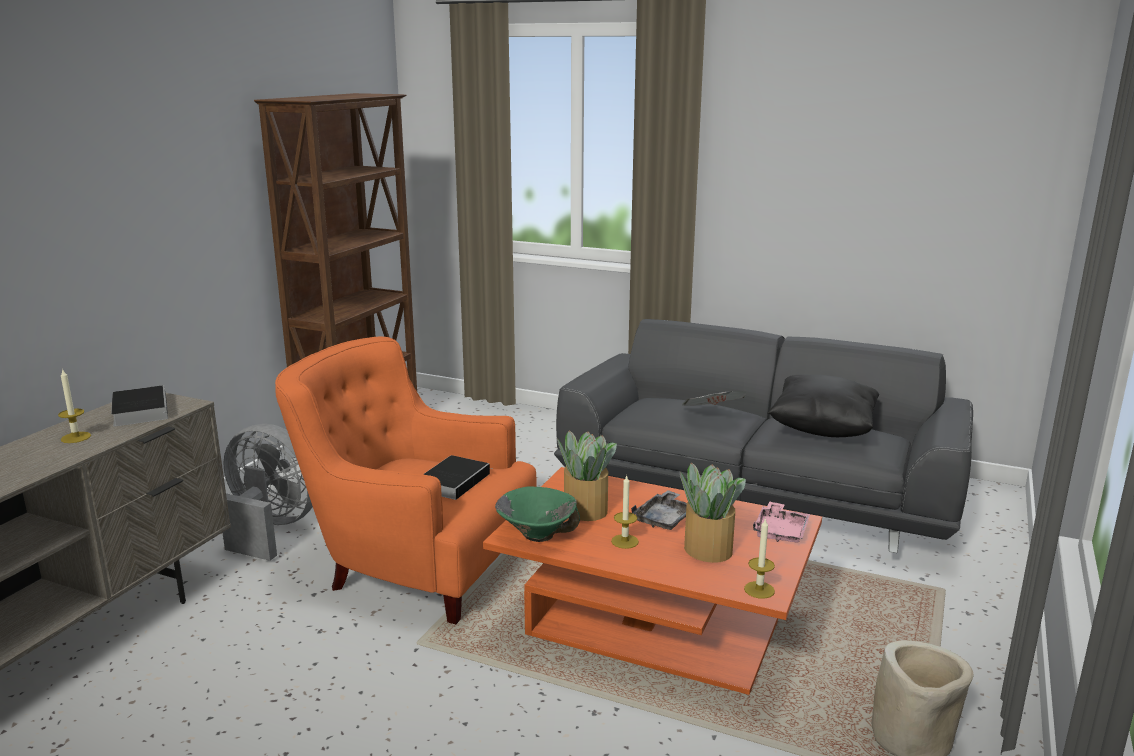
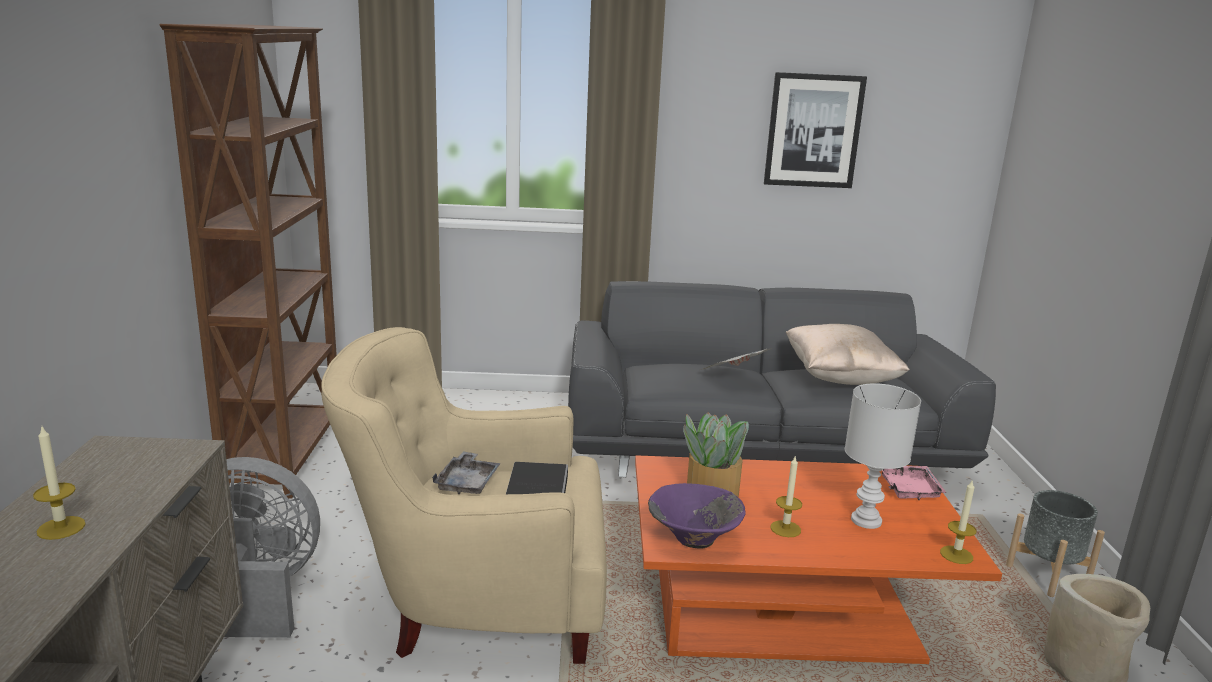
camera: 25 degrees left, 0 degrees up
(140, 410) = (123, 468): book -> none
(415, 565) = (477, 601): orange armchair -> beige armchair
(537, 535) = (693, 540): green bowl -> purple bowl
(665, 519) = (796, 495): grey tray -> grey tray (468, 483)
(707, 549) = (867, 520): potted plant -> white table lamp
(822, 429) = (840, 378): black pillow -> beige pillow
(857, 181) = (813, 131): none -> picture
(960, 654) = (1047, 575): none -> grey planter

